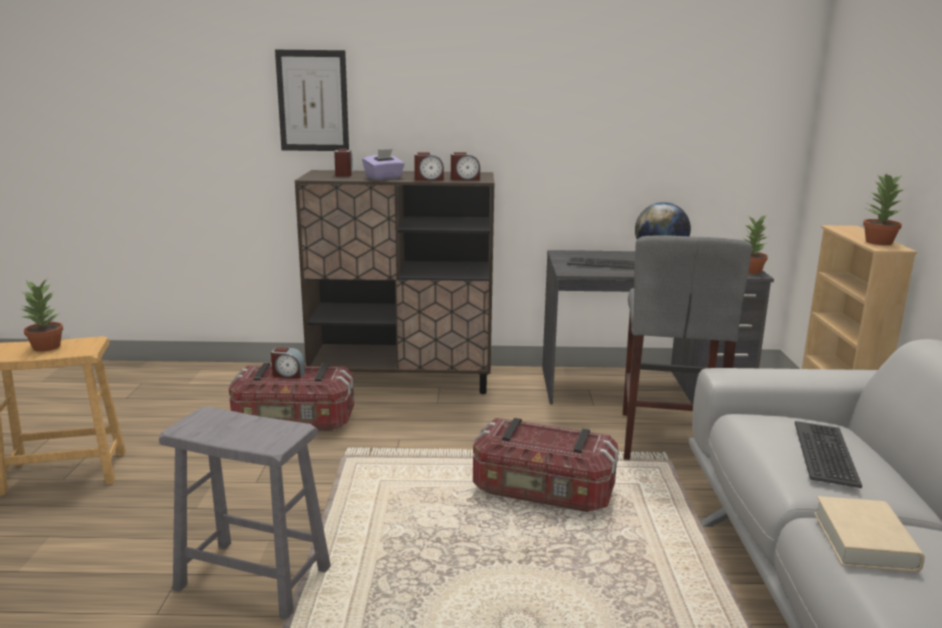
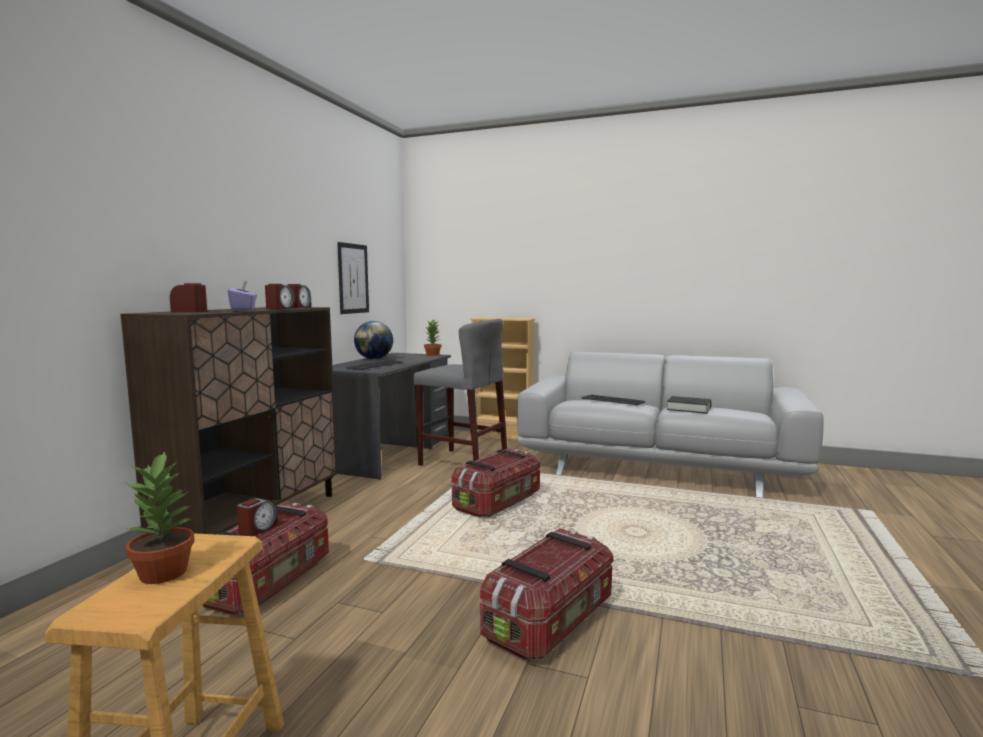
camera: 70 degrees left, 10 degrees down
(253, 578) = (551, 621): grey stool -> storage box
(313, 101) = (110, 232): picture -> picture (353, 278)
(864, 541) = (688, 408): beige book -> black book
(877, 242) = (516, 318): potted plant -> none

